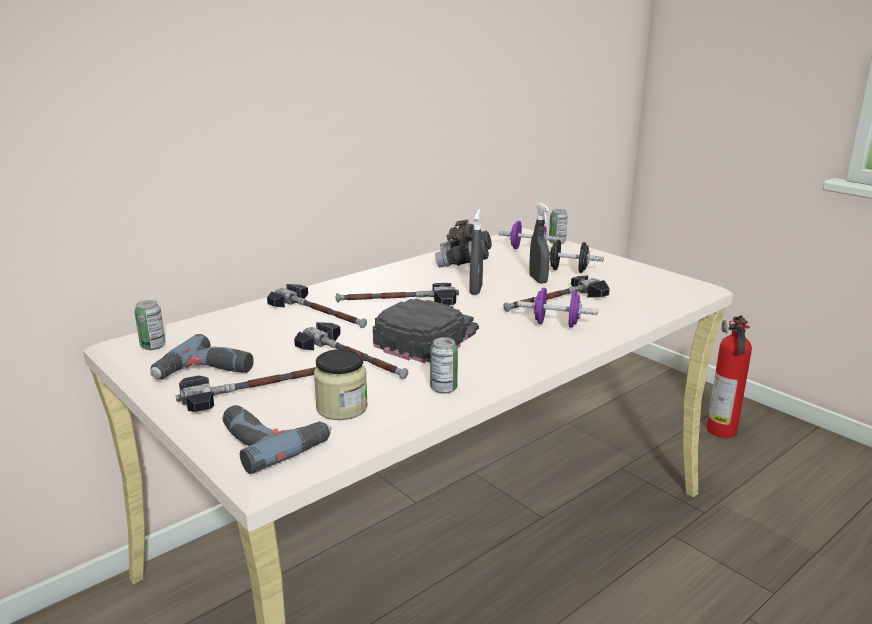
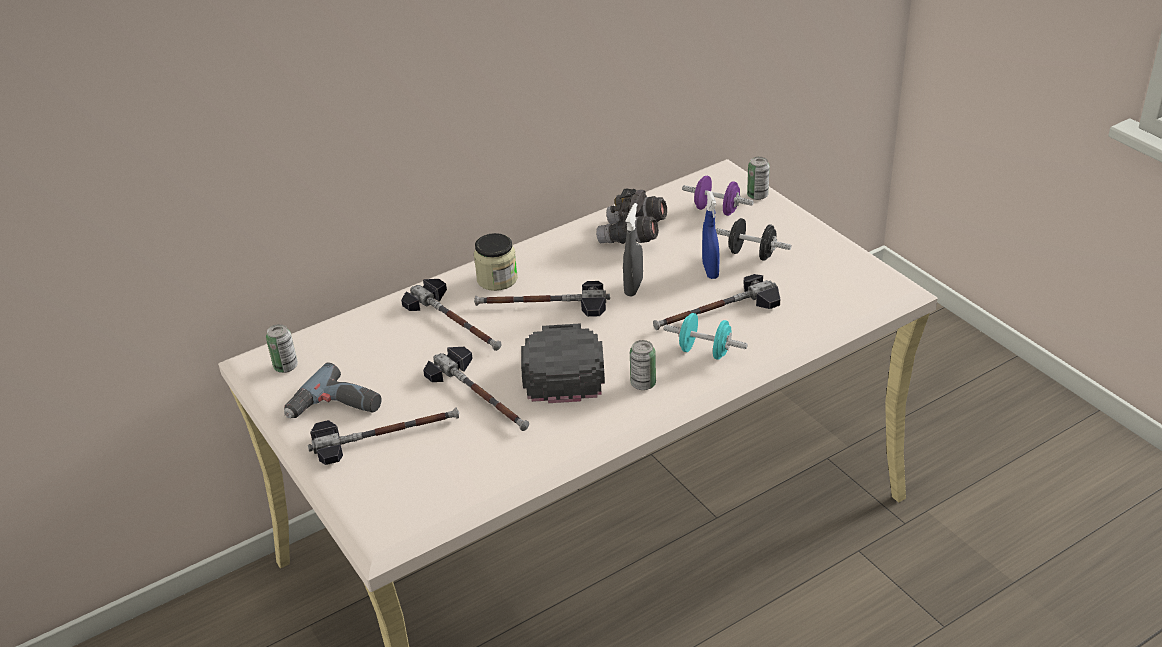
camera: 10 degrees right, 15 degrees up
(272, 440) = (393, 502): power drill -> none
(342, 408) = (460, 465): jar -> jar (497, 279)
(427, 337) = (562, 366): black cap -> black cap turned 45 degrees counterclockwise
(443, 388) = (561, 444): can -> can (643, 384)
(538, 280) = (710, 271): grey spray bottle -> blue spray bottle
(556, 324) = (705, 351): purple dumbbell -> turquoise dumbbell
(722, 431) = (970, 411): fire extinguisher -> none

